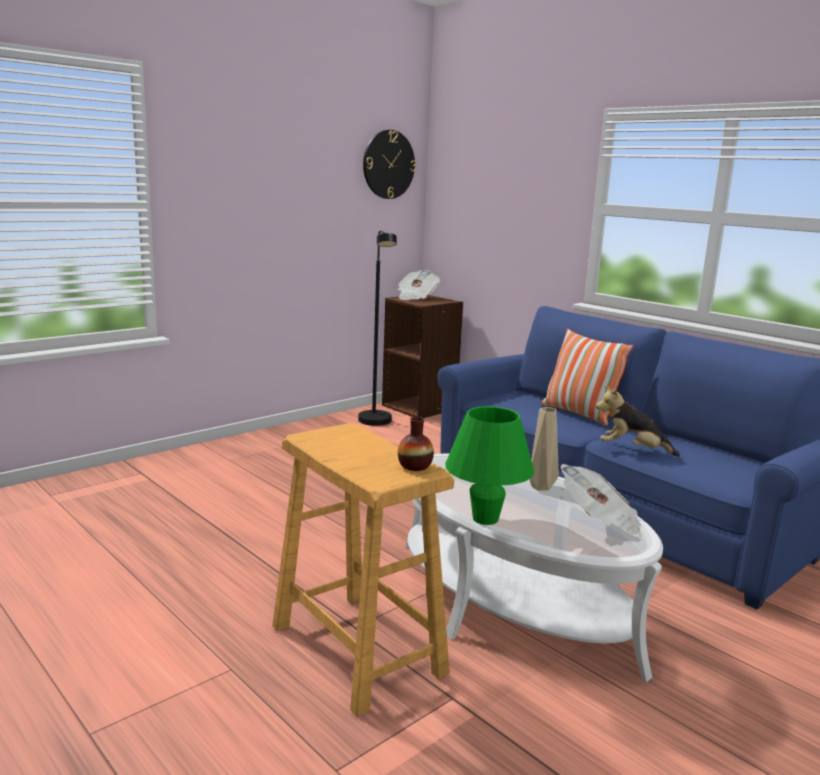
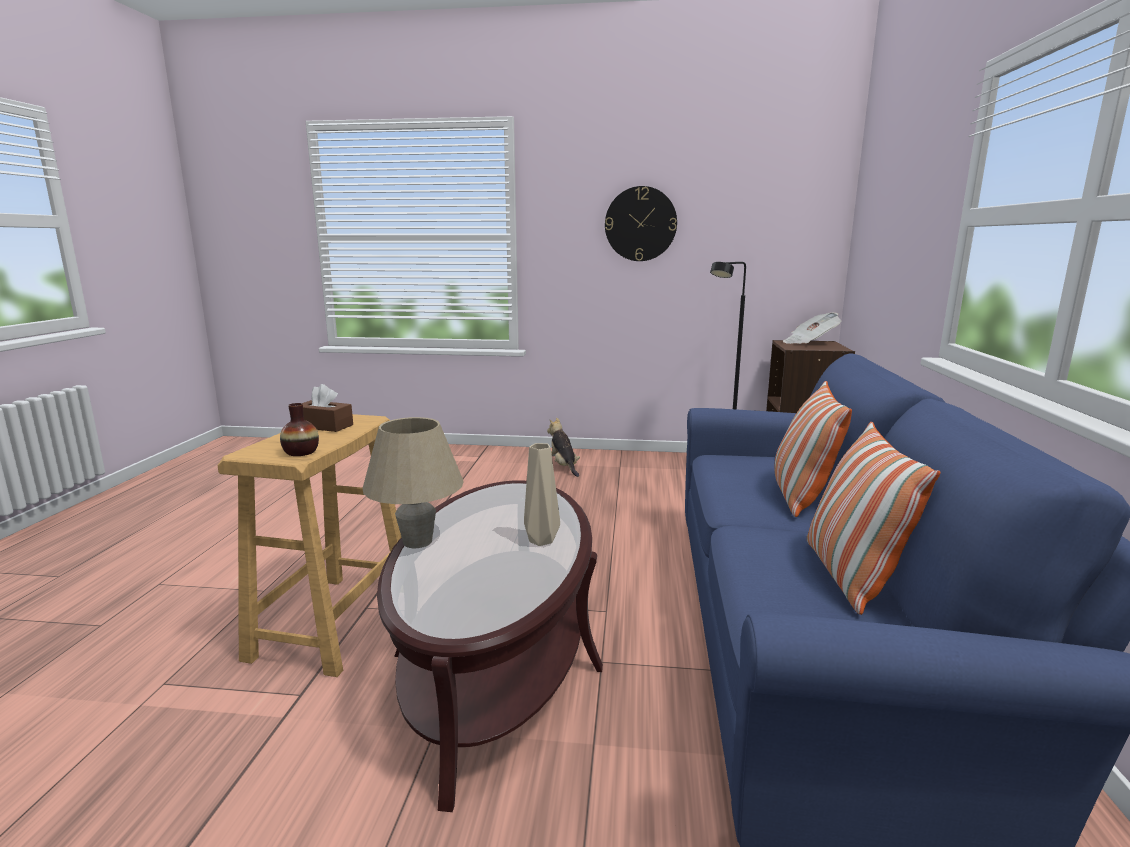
camera: 50 degrees right, 0 degrees up
(339, 444) = (324, 426): none -> brown tissue box
(388, 164) = (791, 190): wall clock -> wall clock (640, 224)
(485, 519) = (417, 541): green table lamp -> beige table lamp
(511, 602) = (497, 660): white coffee table -> brown coffee table
(599, 521) = (495, 591): newspaper -> none
(632, 450) = (749, 550): plush toy -> plush toy (564, 466)
(686, 446) = (850, 576): none -> pillow

